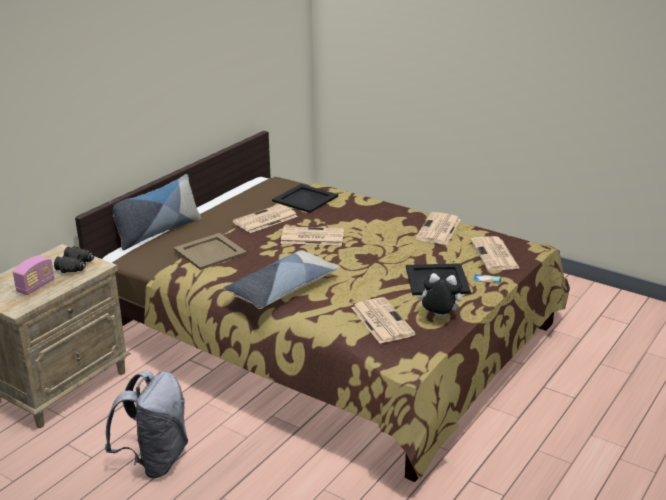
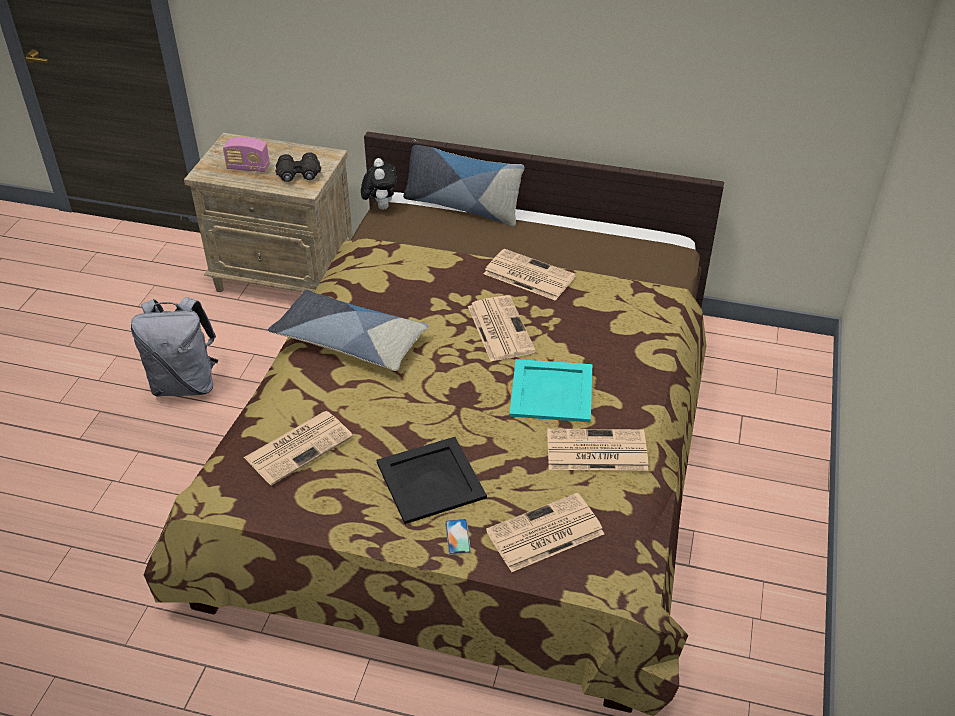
camera: 70 degrees right, 15 degrees up
(210, 251) = (419, 258): beige tray -> none
(305, 199) = (614, 293): black tray -> none
(381, 232) = (552, 390): none -> turquoise tray
(439, 317) = (327, 501): plush toy -> plush toy (380, 206)

